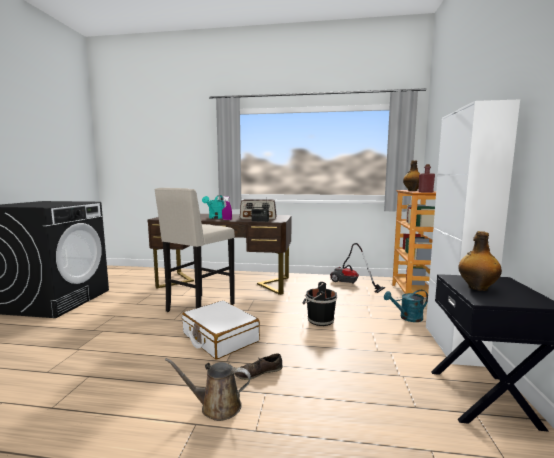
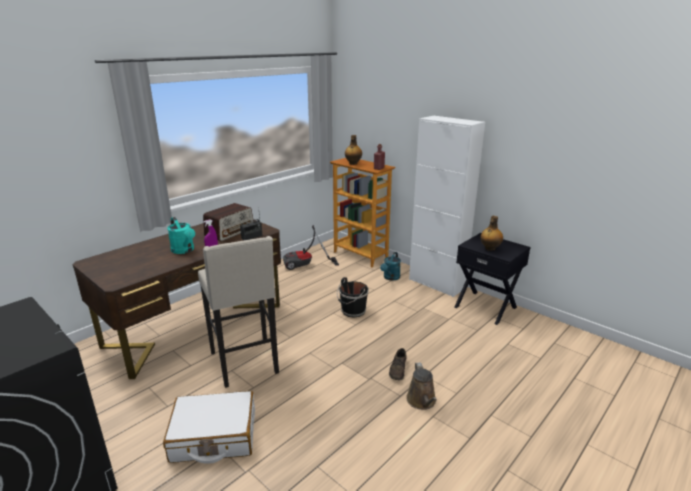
camera: 55 degrees left, 15 degrees up
(216, 406) = (422, 401): brown watering can -> brown watering can turned 45 degrees counterclockwise
(220, 338) = (327, 370): white suitcase -> white suitcase (214, 436)

